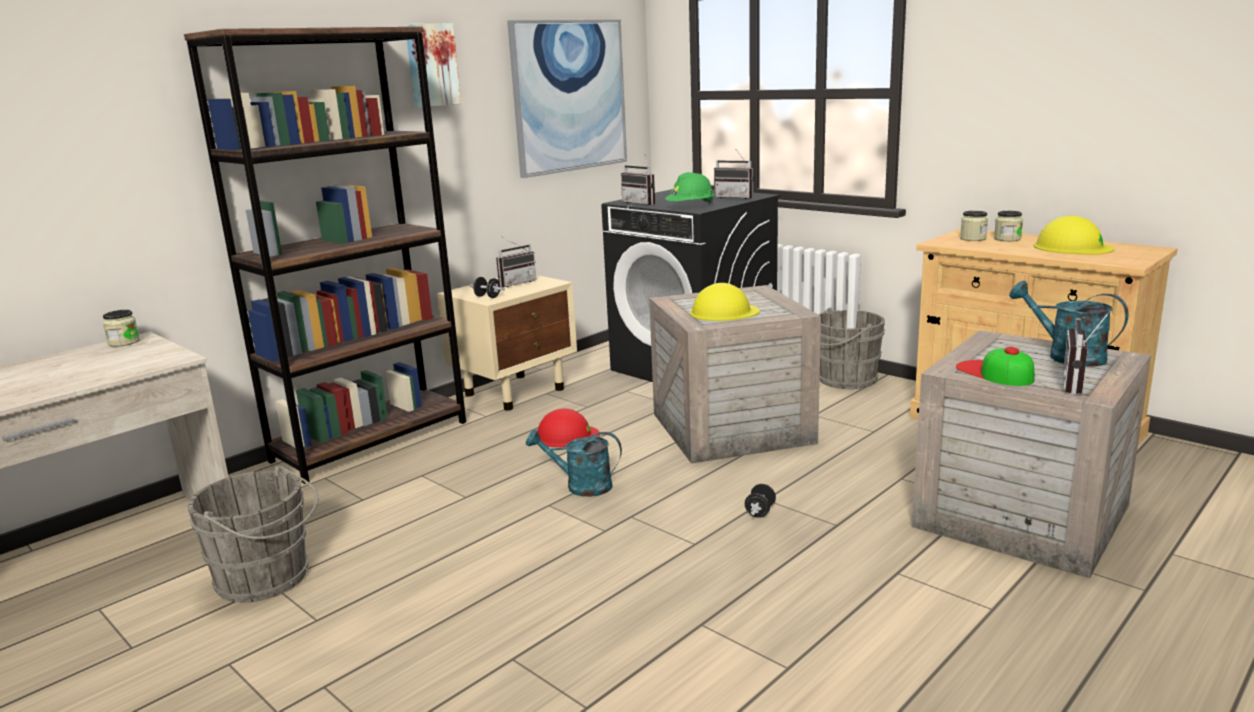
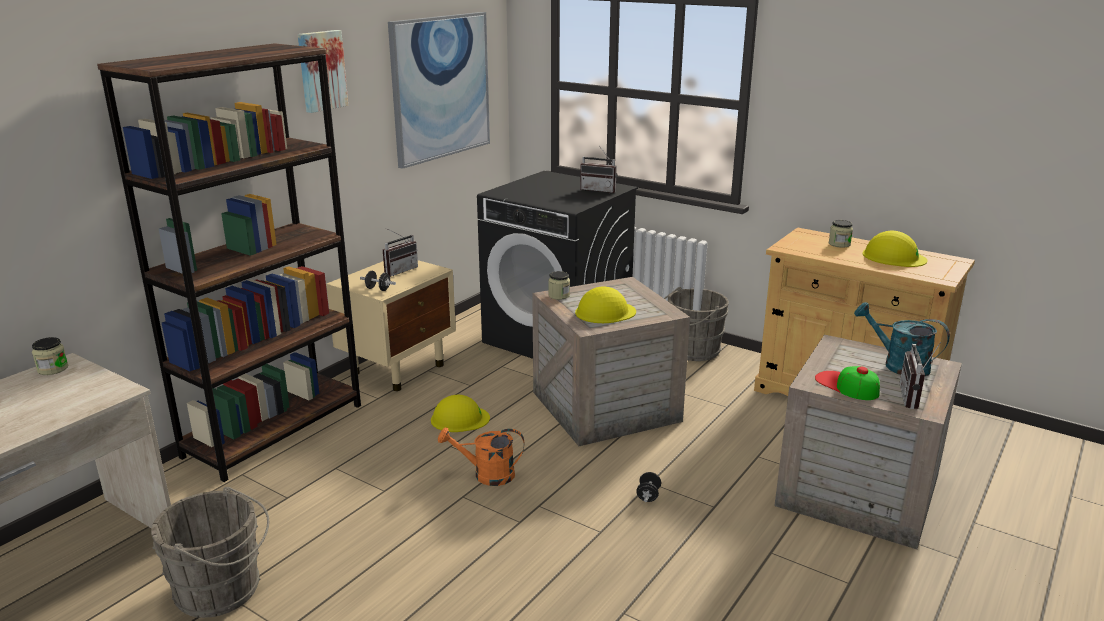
camera: 10 degrees left, 5 degrees up
(566, 436) = (459, 419): red hard hat -> yellow hard hat
(580, 486) = (486, 475): turquoise watering can -> orange watering can
(642, 203) = (516, 196): radio -> none
(690, 207) = (563, 204): green hard hat -> none
(973, 238) = (811, 243): jar -> jar (559, 295)

